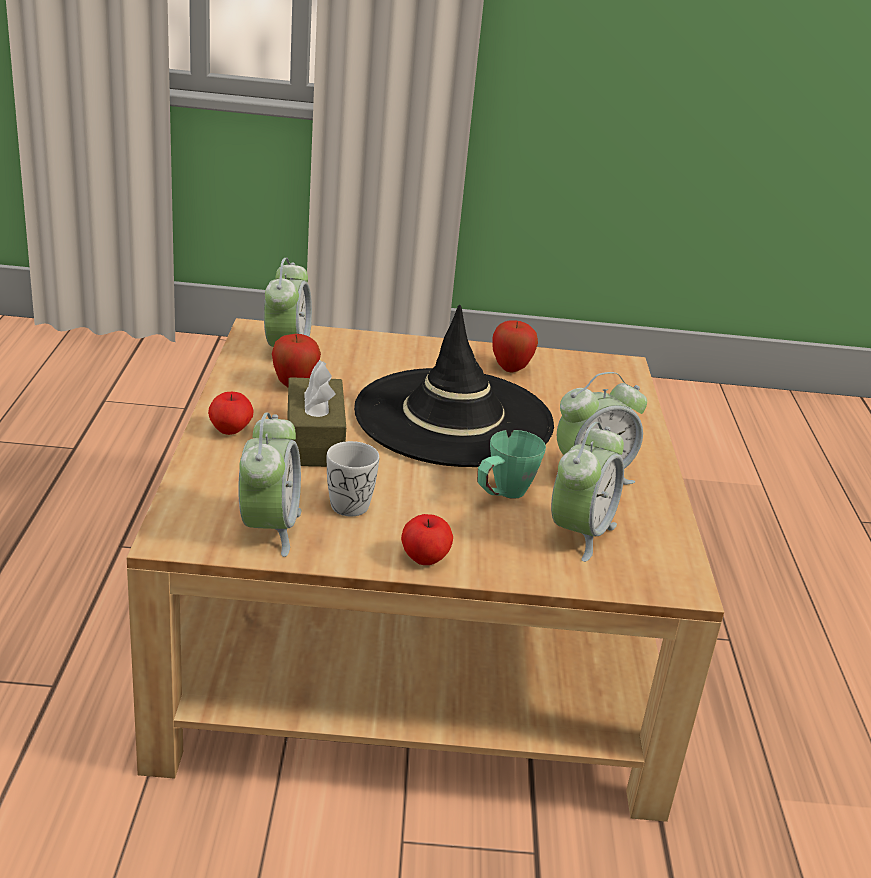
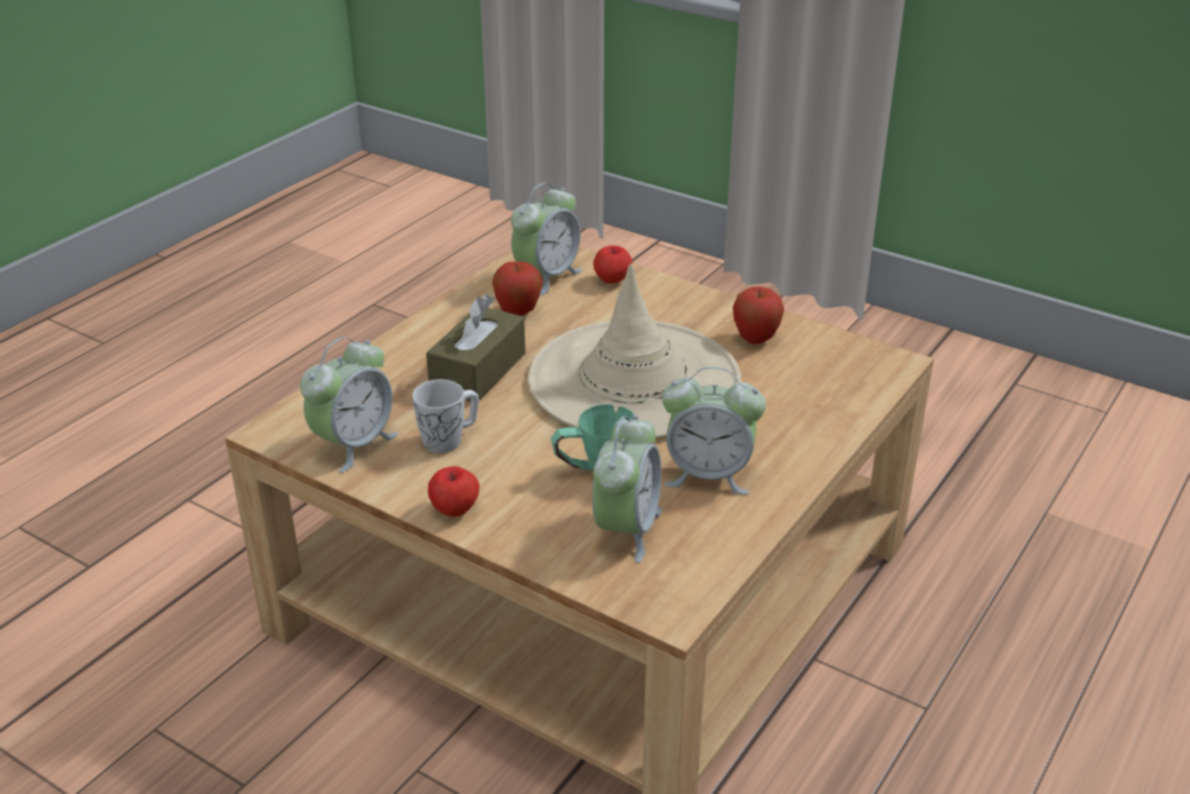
camera: 35 degrees right, 5 degrees up
(230, 431) = (415, 345): apple -> apple (612, 281)
(453, 418) = (634, 380): black hat -> beige hat
(580, 534) = (626, 530): alarm clock -> alarm clock turned 45 degrees counterclockwise

